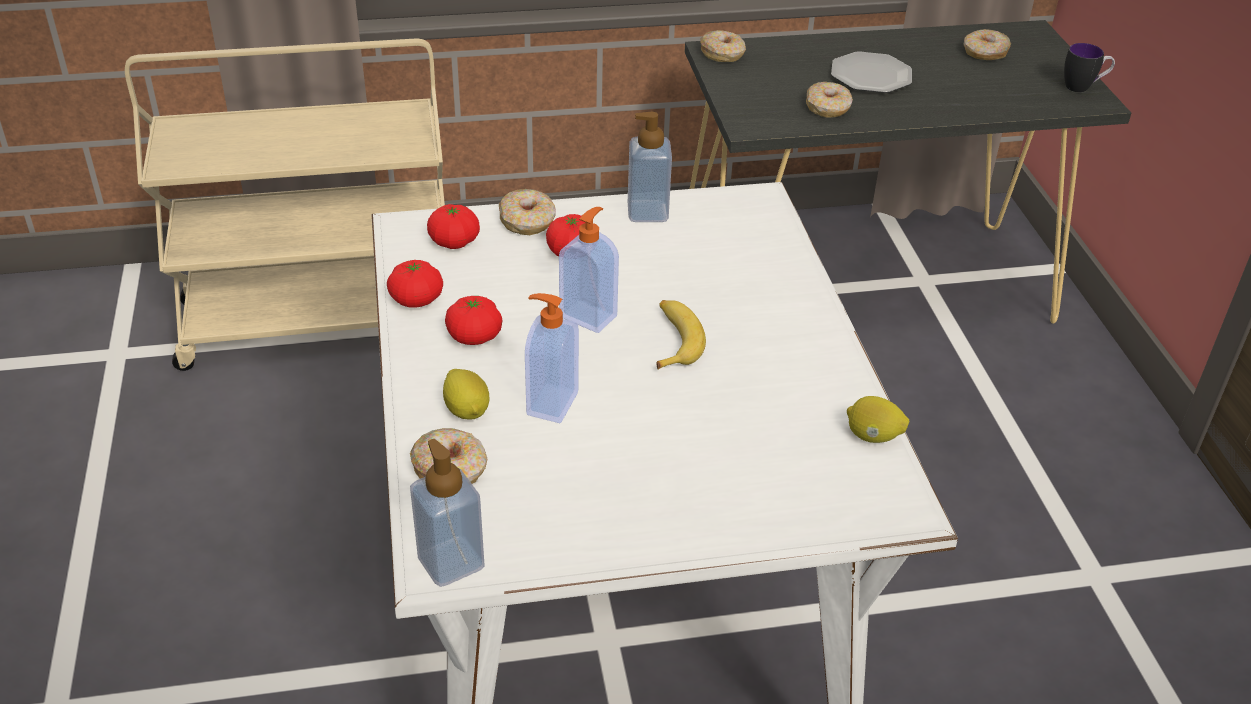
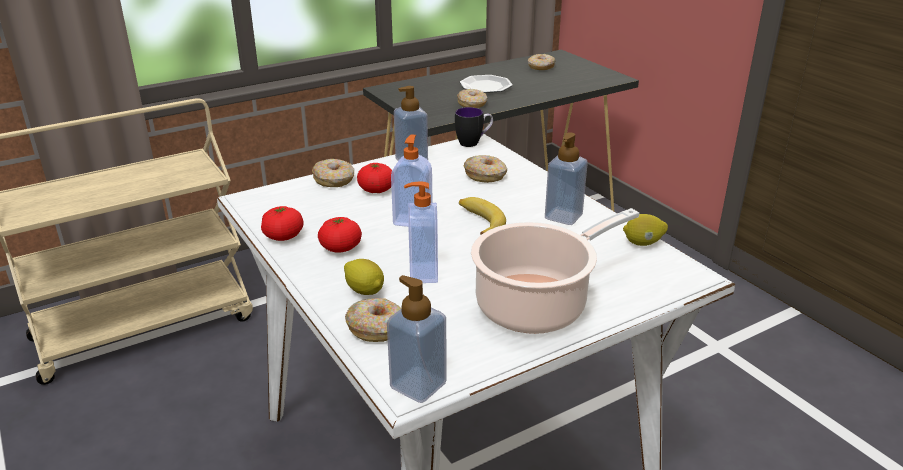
camera: 20 degrees left, 10 degrees down
(454, 242) = (289, 200): tomato -> none
(663, 492) = (537, 304): none -> cooking pot
(723, 54) = (390, 90): donut -> donut (485, 175)
(793, 362) = (563, 216): none -> soap dispenser
(1083, 87) = (605, 73): mug -> mug (473, 142)

